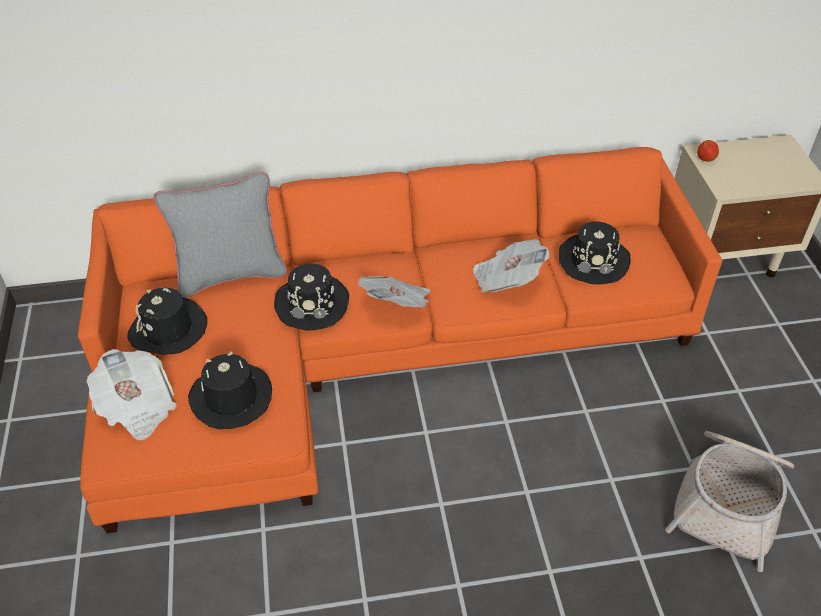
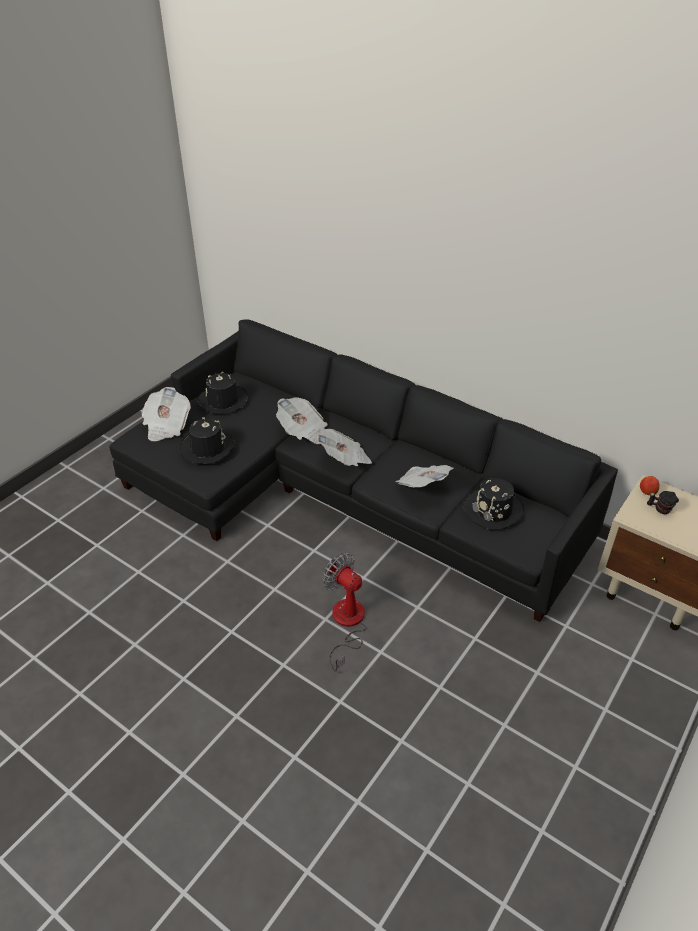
camera: 45 degrees right, 5 degrees down
(230, 274) = (284, 394): grey pillow -> none
(312, 303) = (303, 431): black hat -> newspaper
(370, 347) = (342, 489): orange sofa -> black sofa
(550, 479) = (346, 624): none -> fan
(729, 501) = (436, 721): basket -> none
(733, 168) = (659, 509): none -> mug

